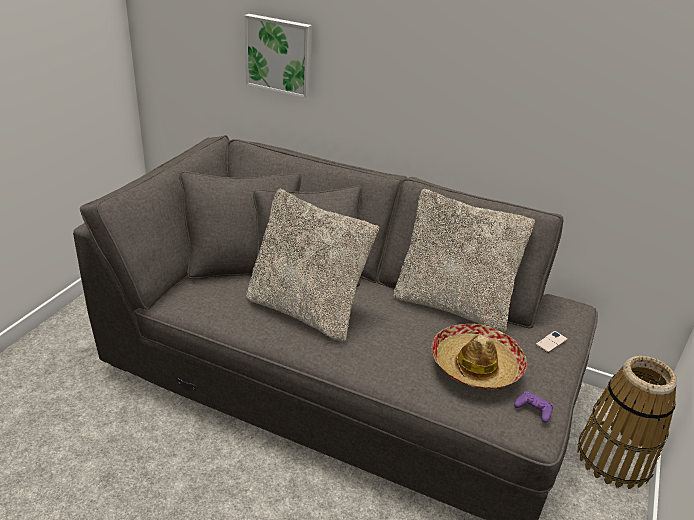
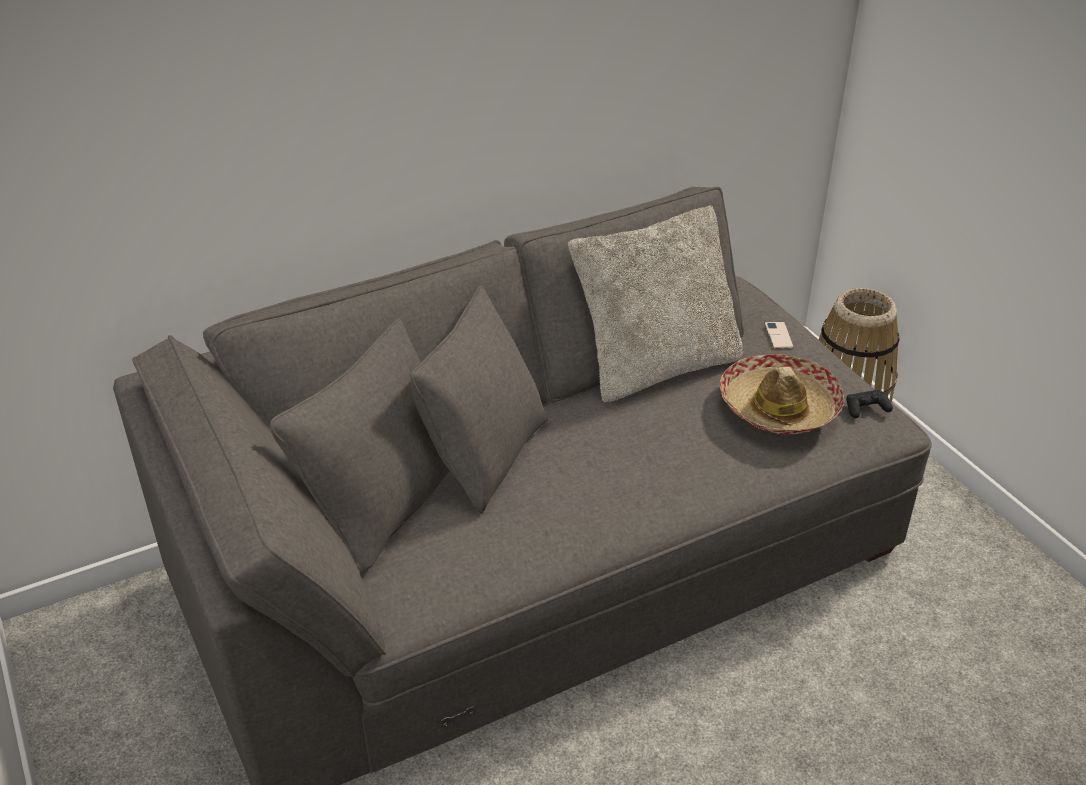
camera: 50 degrees left, 5 degrees up
(279, 55) = (220, 154): picture -> none
(307, 307) = (554, 485): beige pillow -> none
(533, 409) = (866, 408): purple game controller -> black game controller

